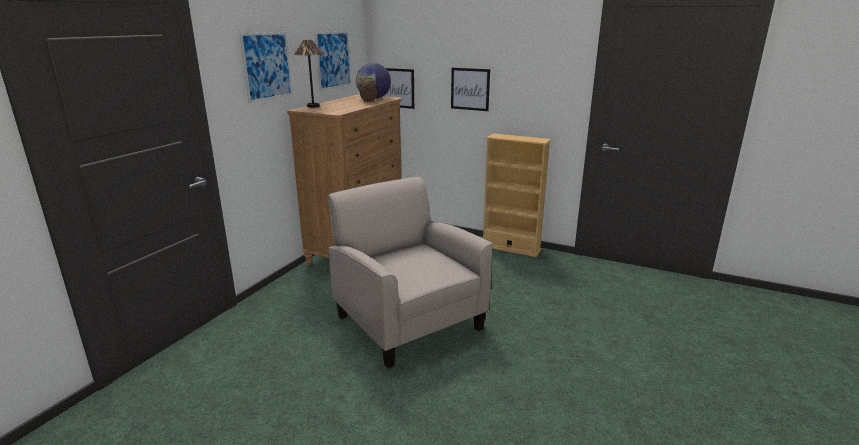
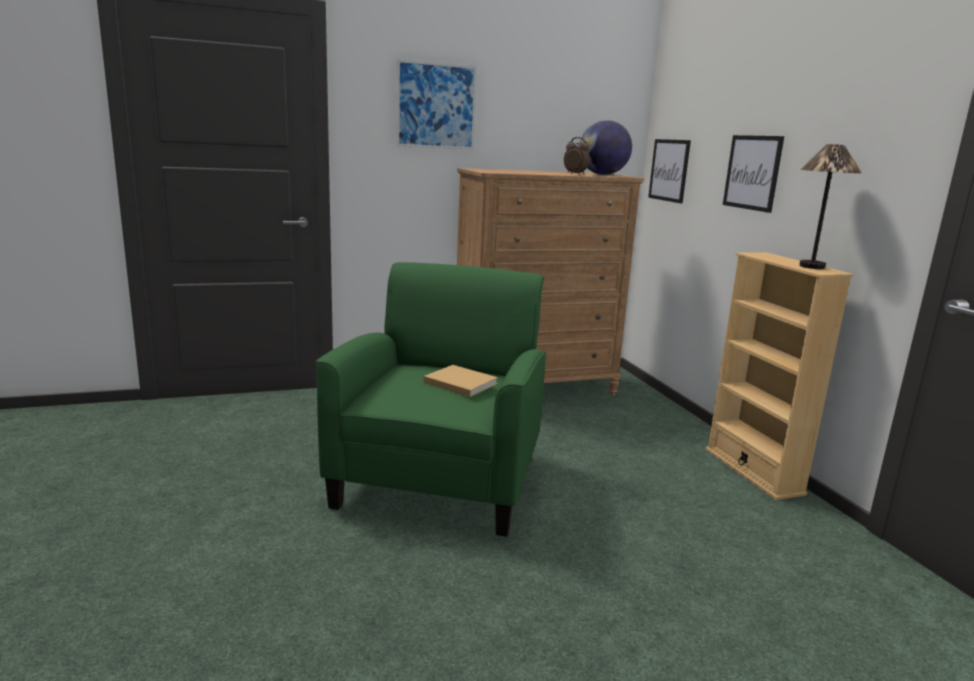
camera: 45 degrees right, 5 degrees down
(313, 106) = (499, 169): table lamp -> table lamp (812, 267)
(333, 60) = (566, 116): picture -> none
(408, 321) = (440, 479): beige armchair -> green armchair
(421, 257) = (459, 382): none -> beige book

